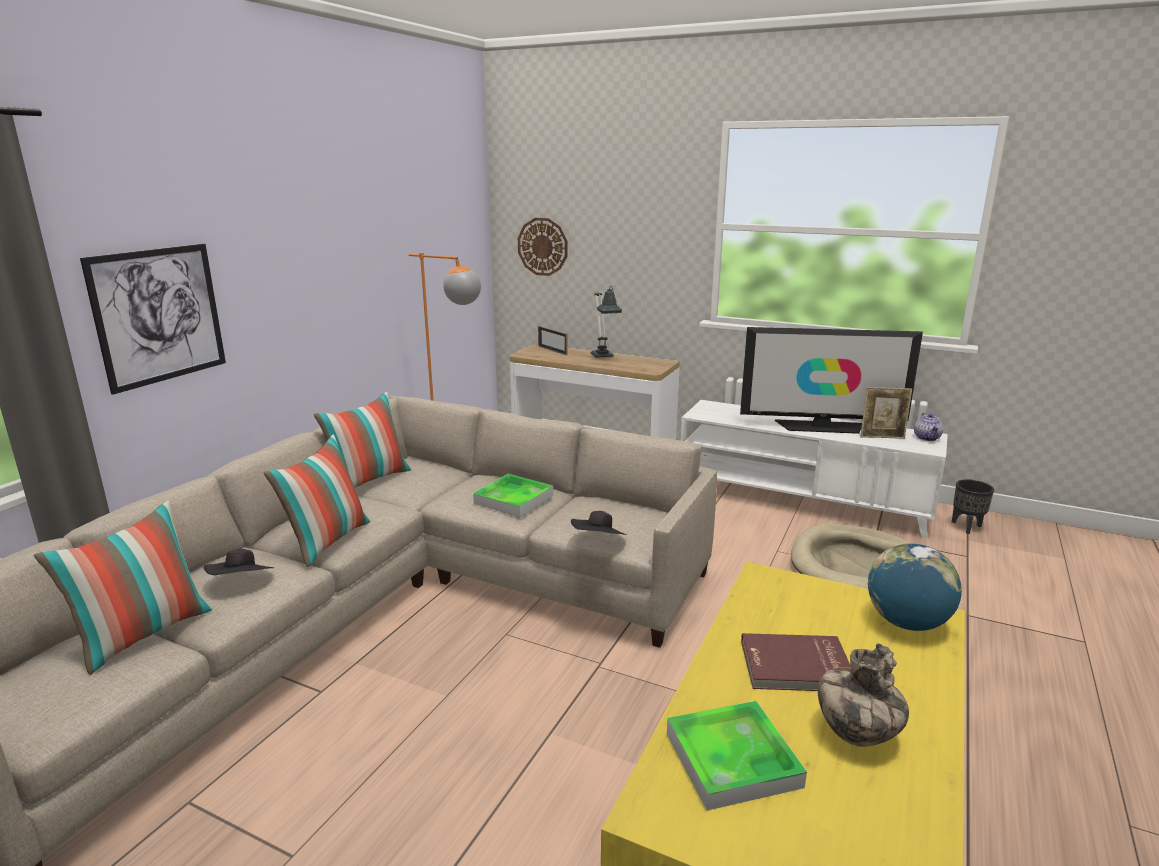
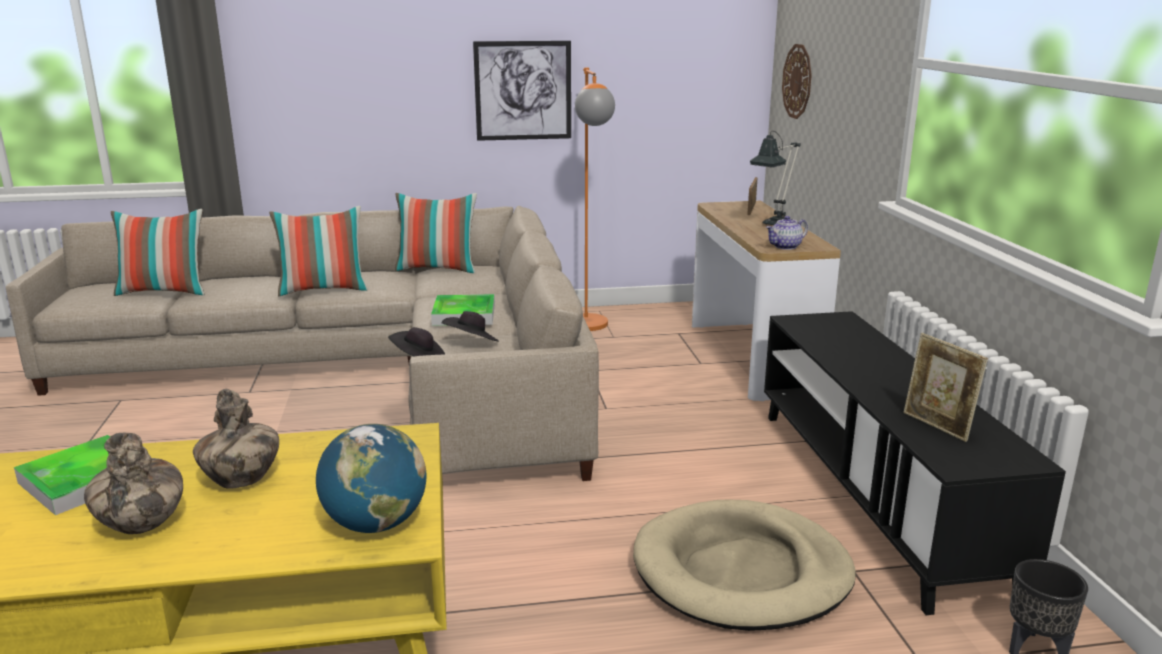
camera: 55 degrees right, 0 degrees up
(159, 315) = (313, 88): picture -> picture (523, 90)
(242, 583) = (241, 289): black hat -> black hat (472, 343)
(796, 667) = (241, 481): red book -> vase
(801, 501) = (873, 494): white tv stand -> black tv stand
(821, 427) = (894, 385): television -> none
(927, 438) = (1005, 457): teapot -> teapot (785, 247)

